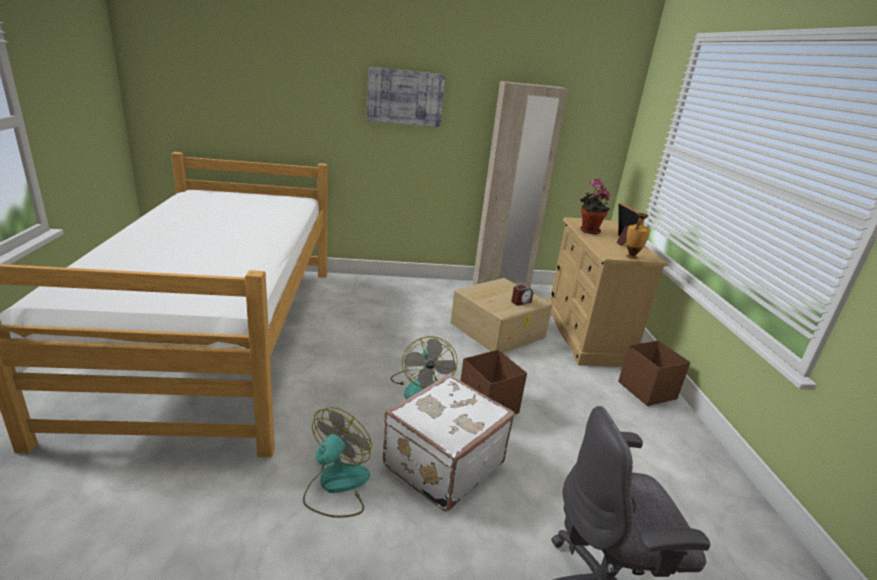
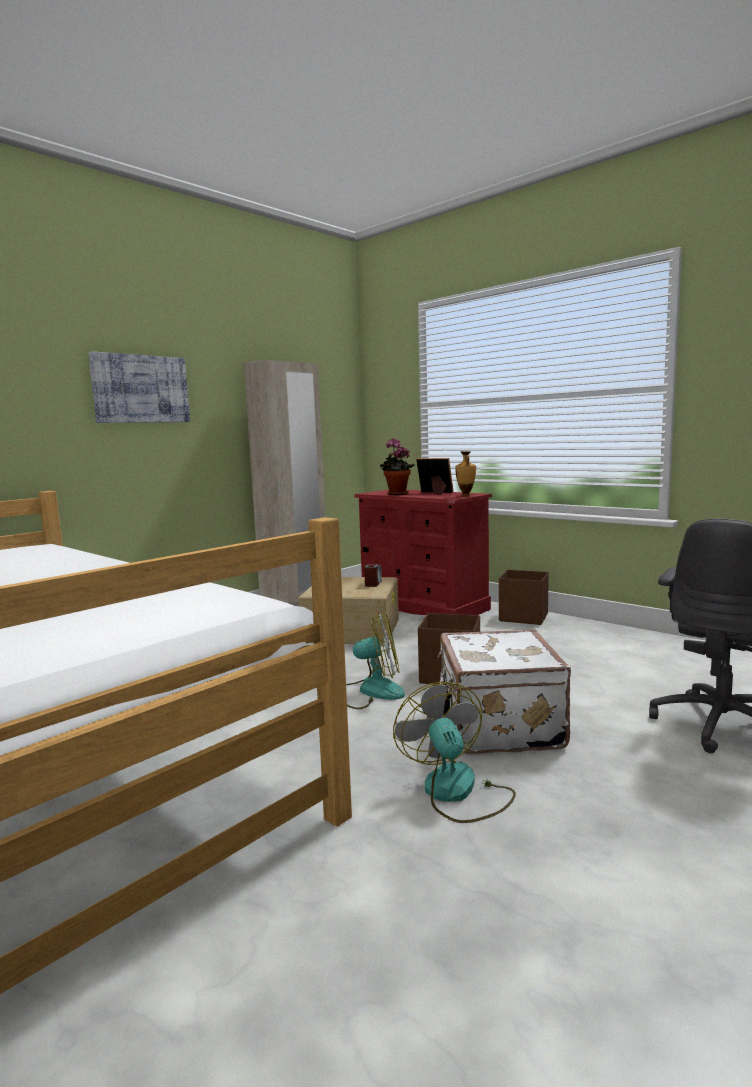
camera: 40 degrees left, 15 degrees down
(420, 385) = (370, 691): fan -> fan turned 45 degrees counterclockwise
(585, 335) = (423, 606): beige dresser -> red dresser

